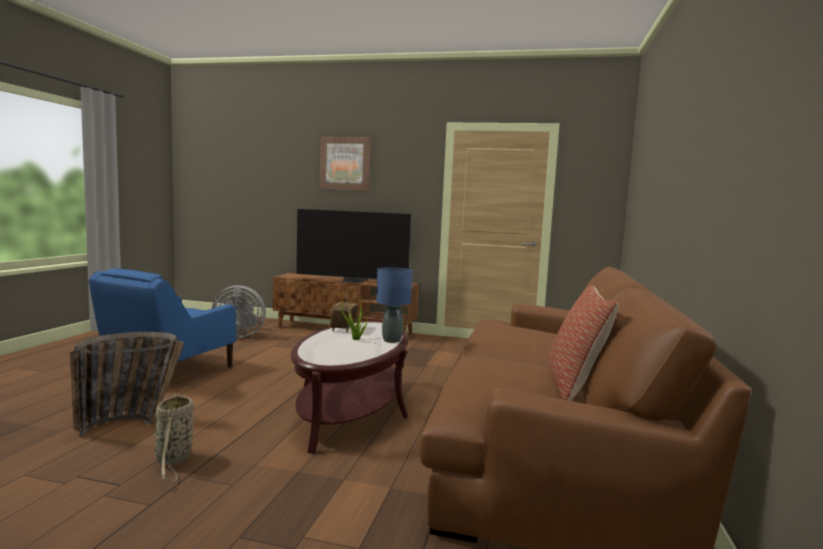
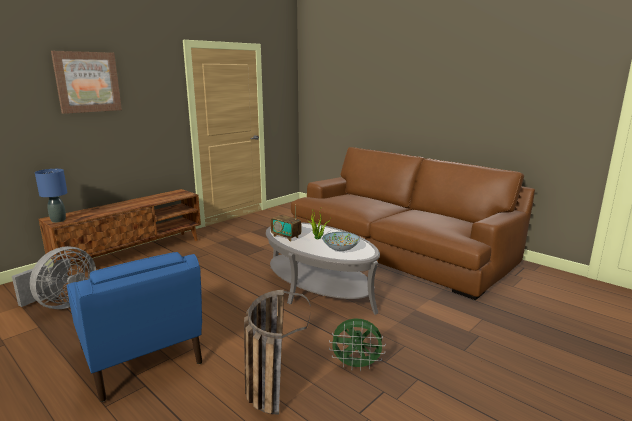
camera: 60 degrees left, 10 degrees up
(173, 460) = (356, 366): basket -> green fan
(331, 350) = (340, 249): none -> bowl
(352, 409) = (319, 288): brown coffee table -> grey coffee table
(353, 281) = (139, 204): television -> none
(391, 340) = (331, 230): blue table lamp -> blue table lamp (58, 220)
(574, 387) = (443, 214): pillow -> none

